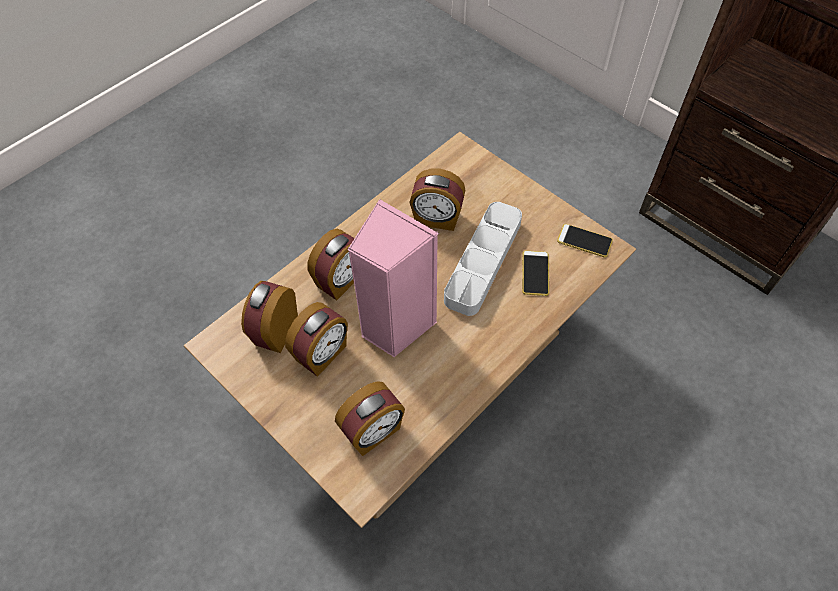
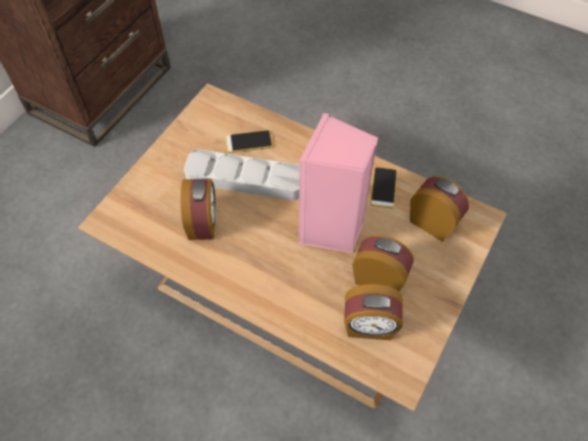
camera: 105 degrees left, 0 degrees up
(341, 280) = (296, 286): alarm clock -> none
(584, 241) = (206, 114): phone -> phone (383, 188)

